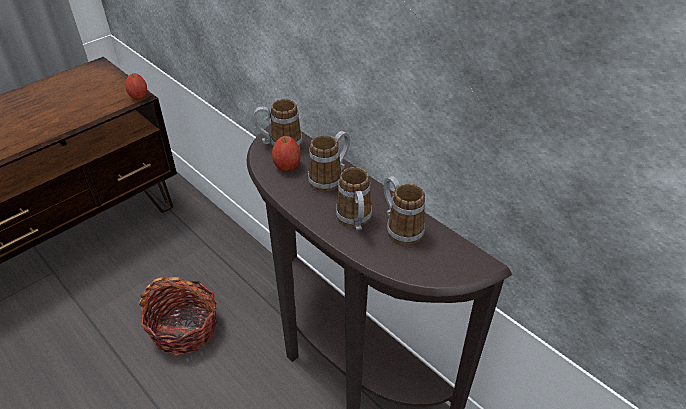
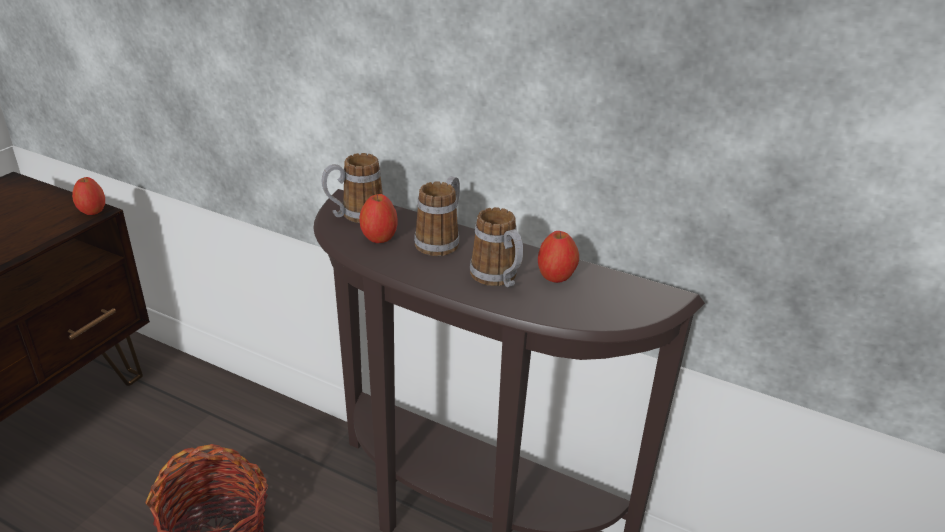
camera: 20 degrees left, 10 degrees down
(400, 227) = (555, 276): mug -> apple

